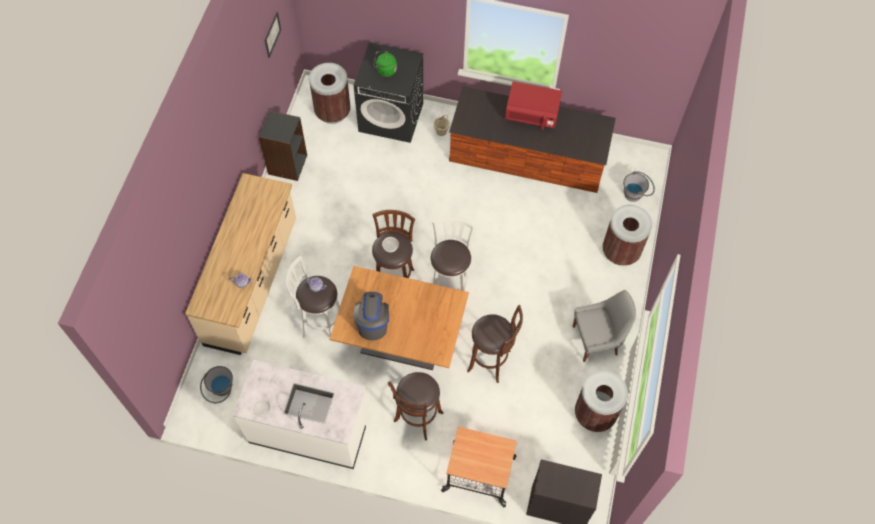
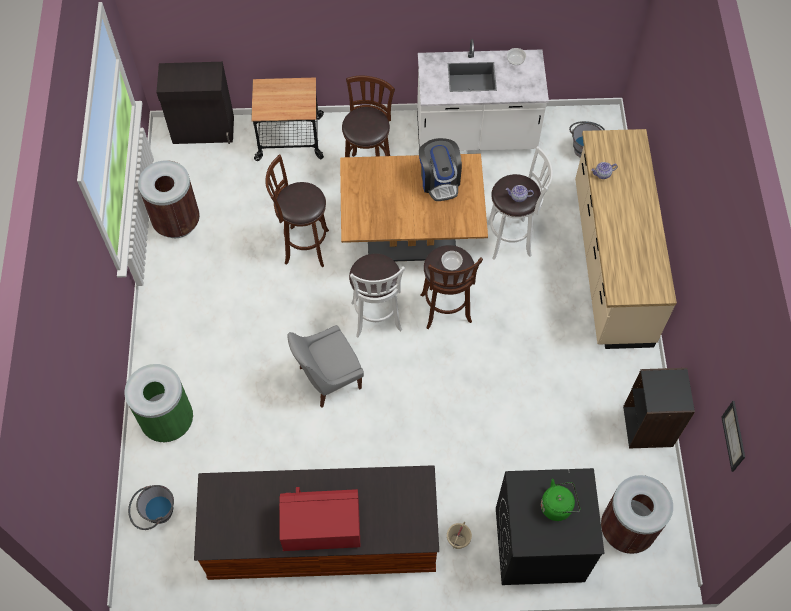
camera: 165 degrees right, 0 degrees up
(597, 340) = (185, 301): grey chair -> grey chair (327, 379)
(621, 252) = (168, 421): brown trash can -> green trash can

